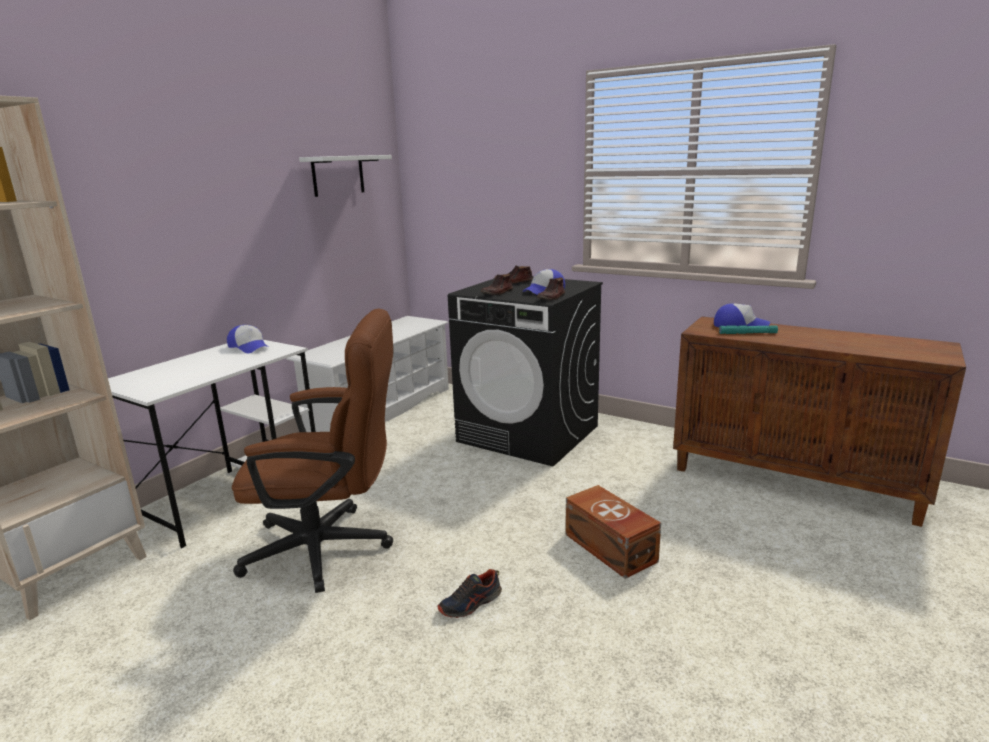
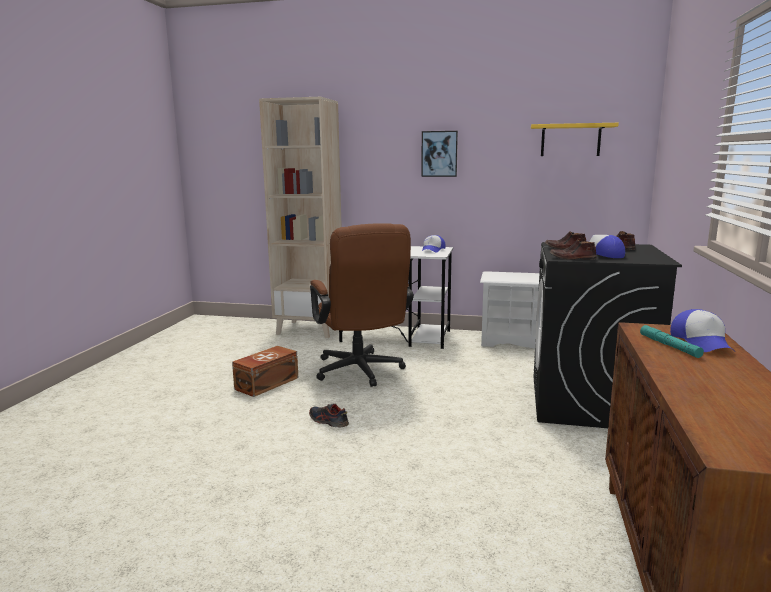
camera: 70 degrees right, 5 degrees down
(197, 202) = (439, 154): none -> picture
(338, 175) = (570, 140): white shelf -> yellow shelf
(610, 548) = (424, 463): brown storage box -> brown storage box (265, 383)

